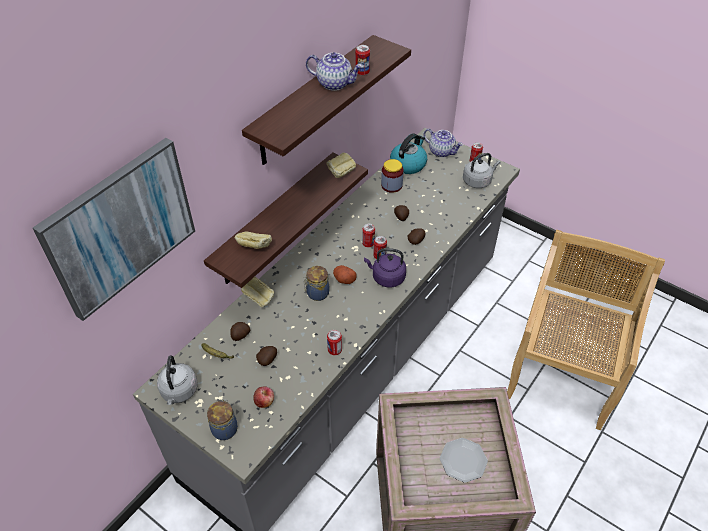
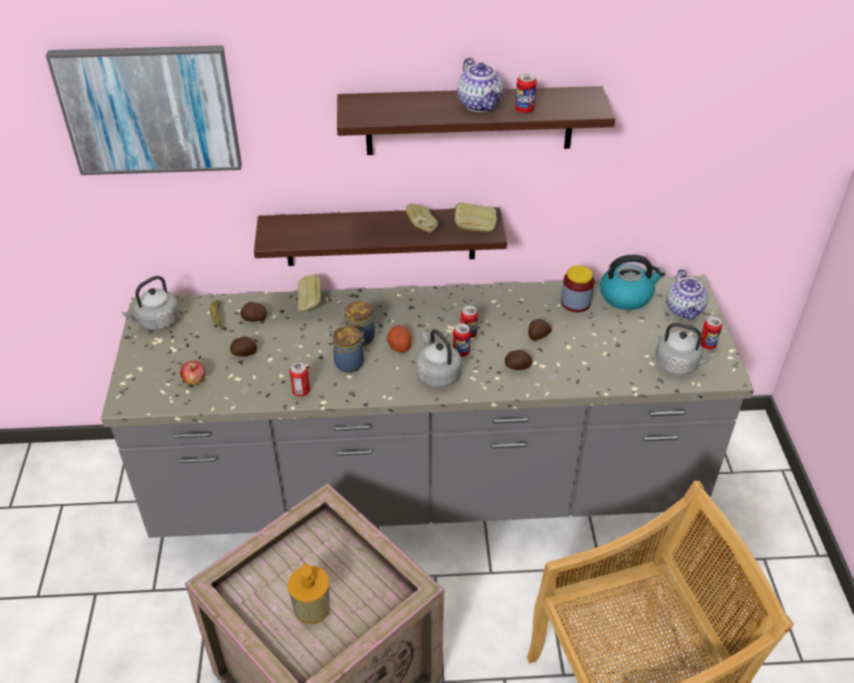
camera: 50 degrees right, 5 degrees down
(225, 428) = (144, 373): jar -> jar (350, 363)
(254, 248) = (305, 234): bread -> bread (421, 229)
(386, 277) = (437, 374): purple kettle -> grey kettle
(463, 461) = (312, 608): plate -> soap dispenser

